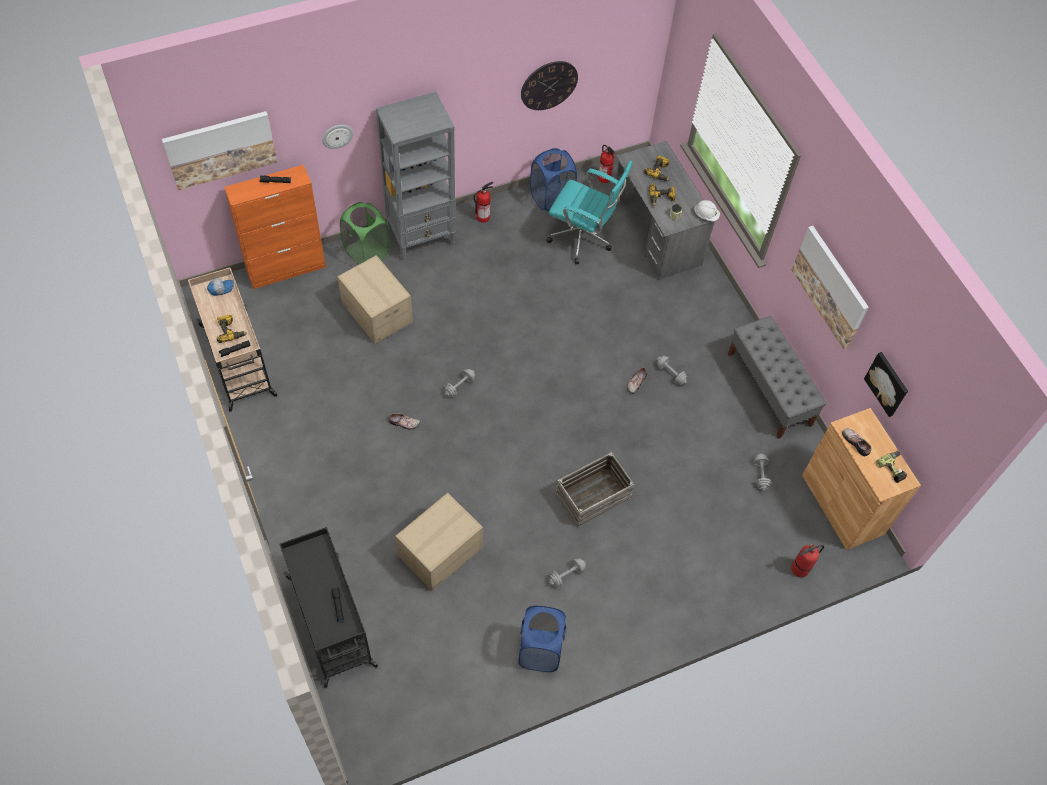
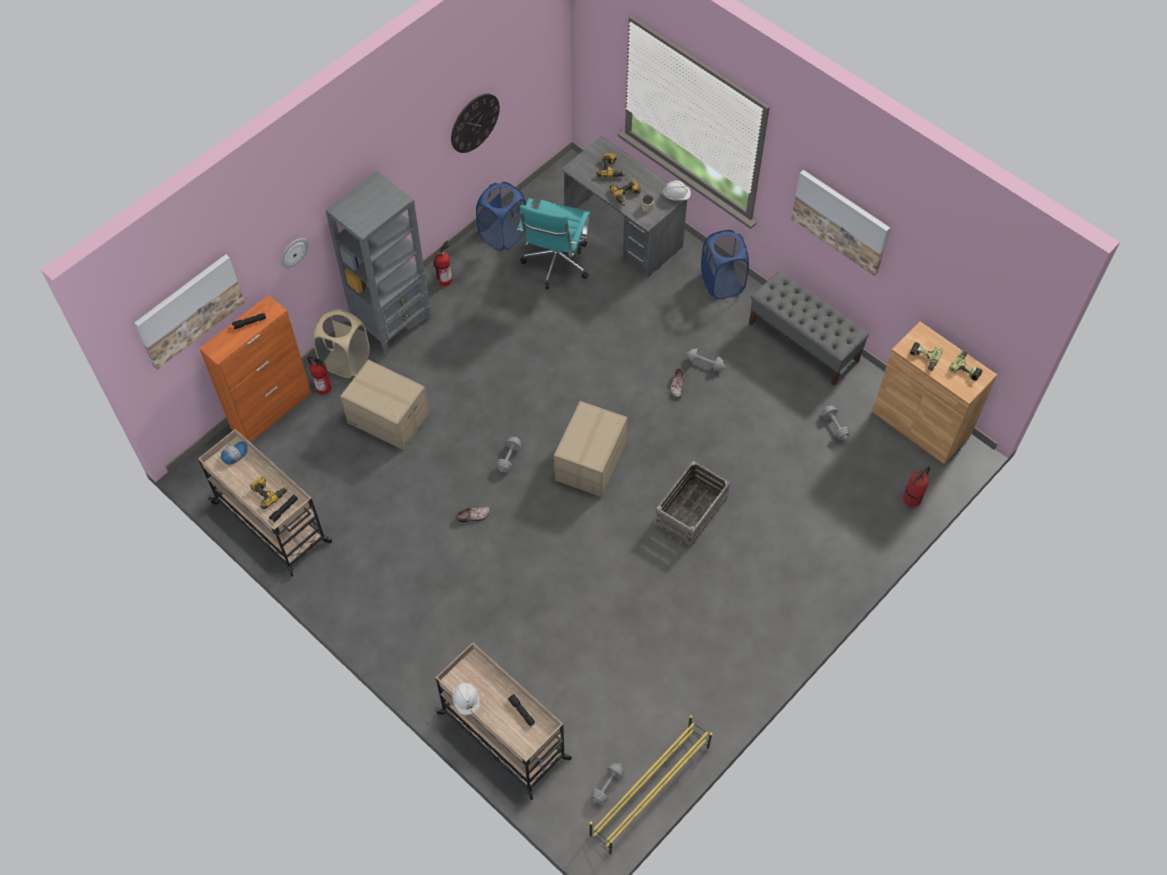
camera: 20 degrees left, 0 degrees up
(297, 575) = (466, 701): none -> white hard hat
(332, 623) = (505, 737): black cart -> beige cart
(367, 252) = (345, 361): green laundry basket -> beige laundry basket
(429, 727) = (649, 791): none -> yellow shoe rack
(440, 552) = (574, 625): cardboard box -> cardboard box (591, 462)
(540, 650) = (715, 676): blue laundry basket -> blue laundry basket (722, 283)
(566, 575) = (704, 595): grey dumbbell -> grey dumbbell (607, 786)
(583, 239) = (555, 265): turquoise office chair -> turquoise office chair turned 105 degrees clockwise
(604, 178) = (545, 195): fire extinguisher -> fire extinguisher (324, 388)
(856, 442) = (923, 358): shoe -> power drill
(887, 383) = (932, 292): picture -> none

